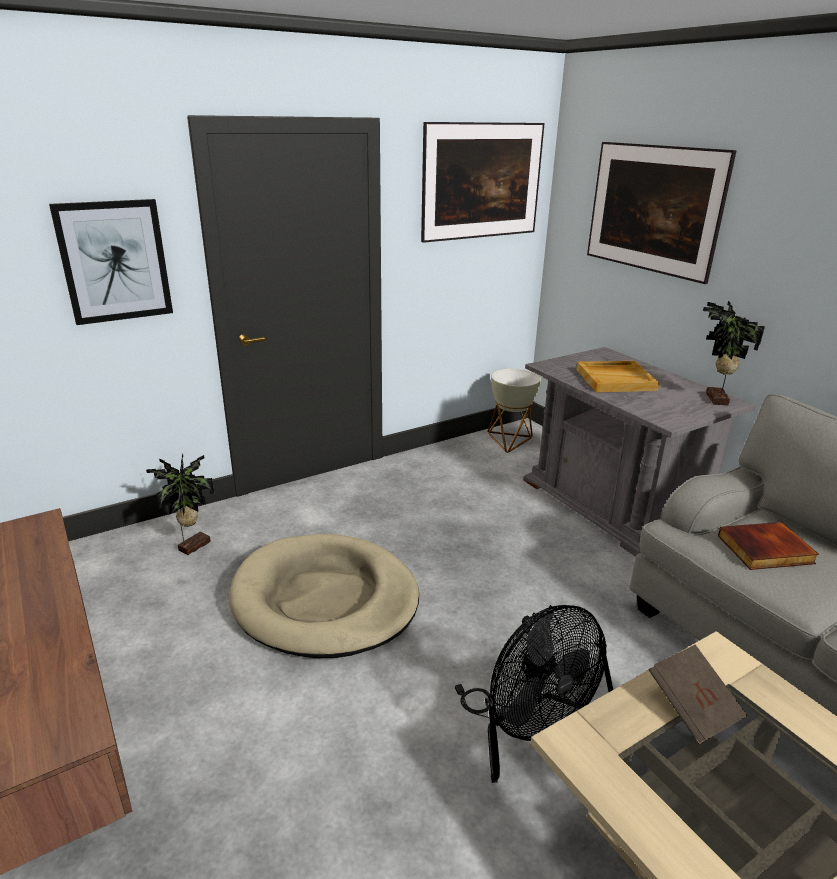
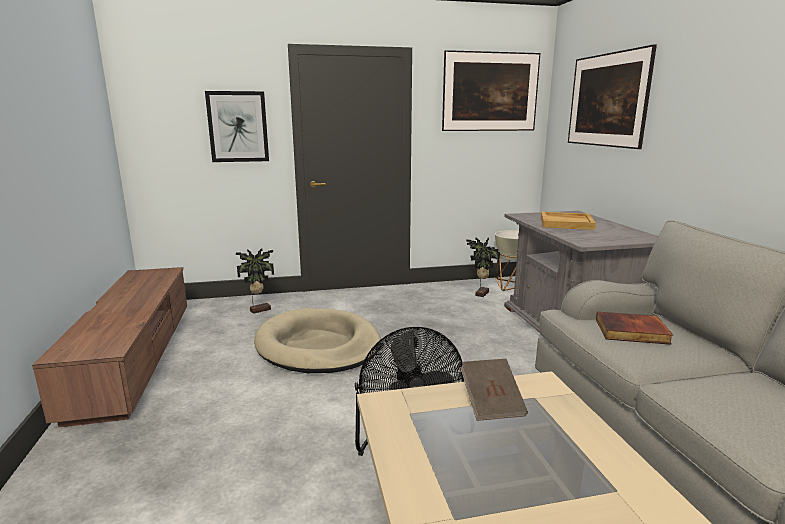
camera: 20 degrees right, 10 degrees down
(714, 399) = (640, 236): potted plant -> potted plant (480, 293)

